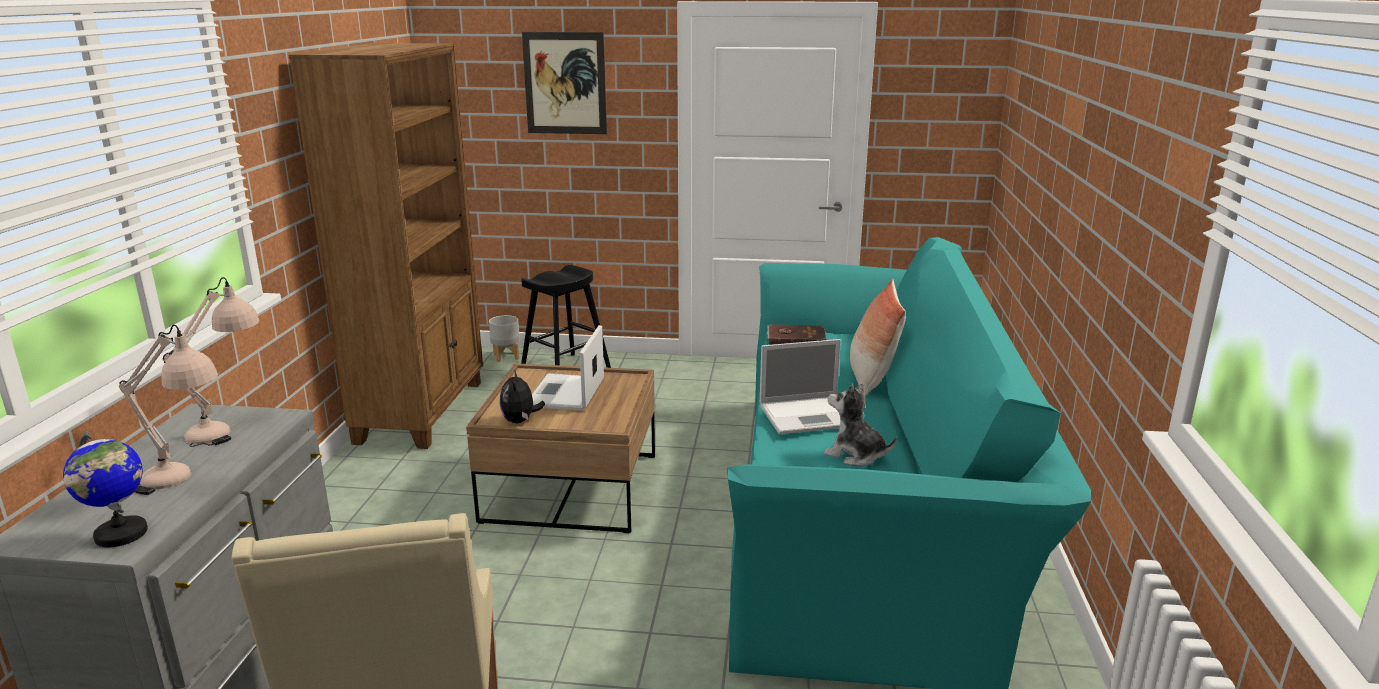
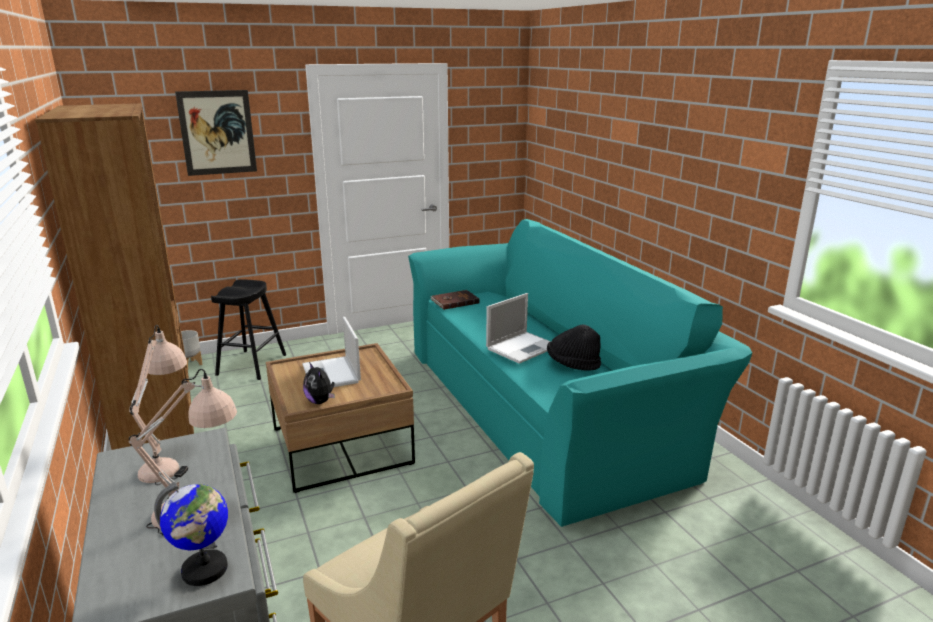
camera: 30 degrees left, 0 degrees up
(855, 455) = (573, 364): plush toy -> black hat
(871, 379) = (528, 317): pillow -> none

